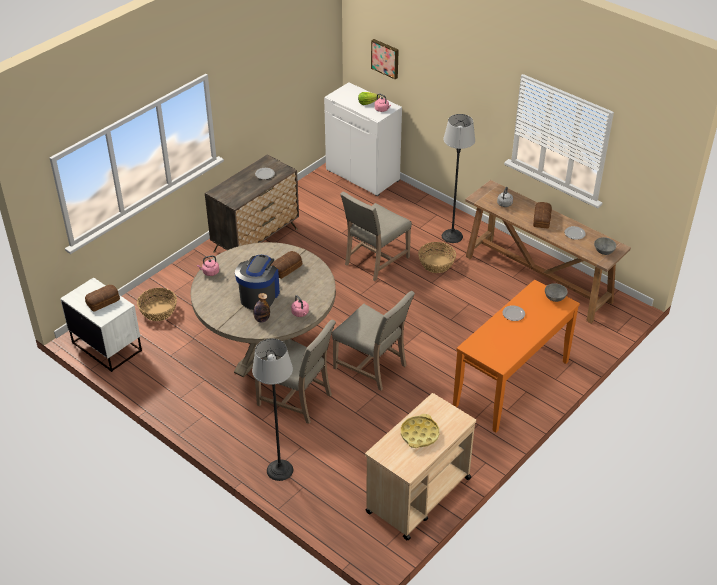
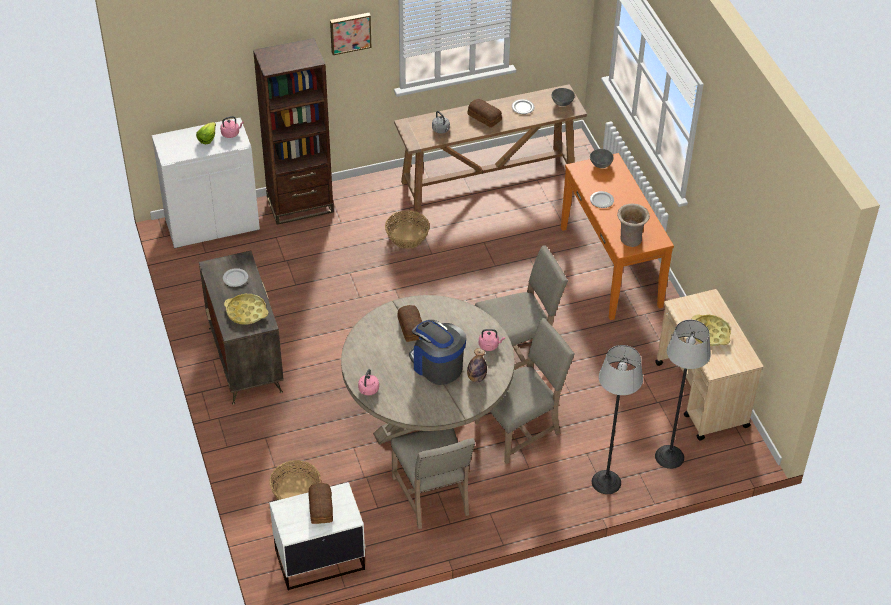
camera: 60 degrees left, 5 degrees up
(238, 191) = (246, 312): none -> yellow tray
(374, 261) = (363, 280): beige chair -> beige chair (433, 497)
(385, 58) = (205, 77): picture -> picture (350, 32)
(417, 203) = (300, 205): none -> brown bookcase
(452, 236) = (375, 205): floor lamp -> floor lamp (669, 457)
(484, 346) = (629, 239): none -> beige vase

